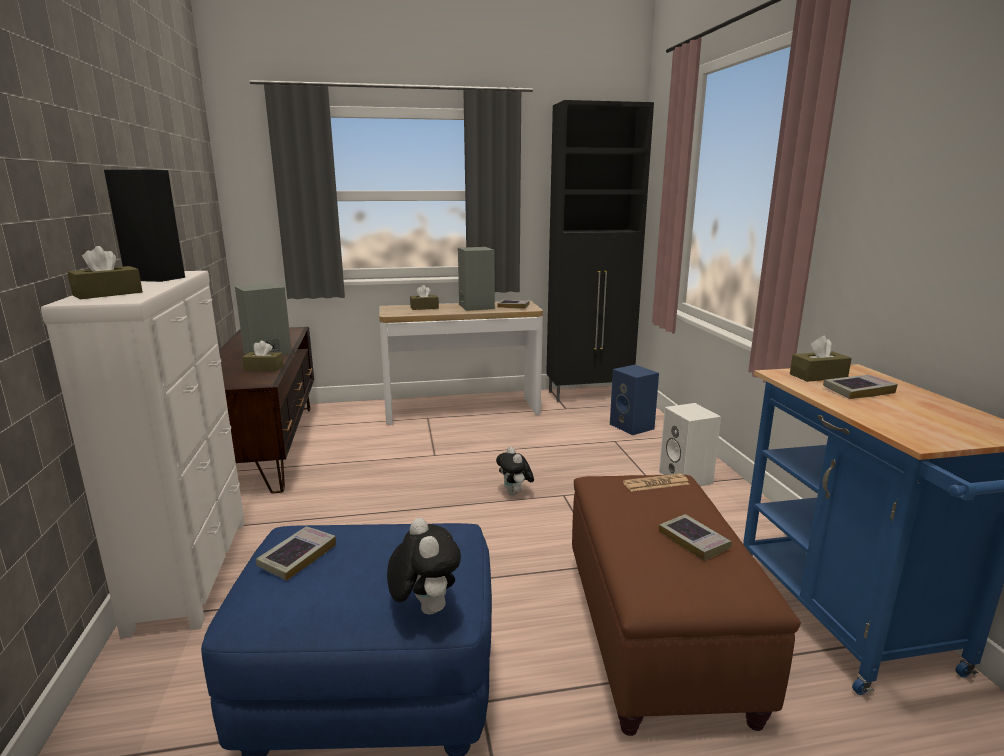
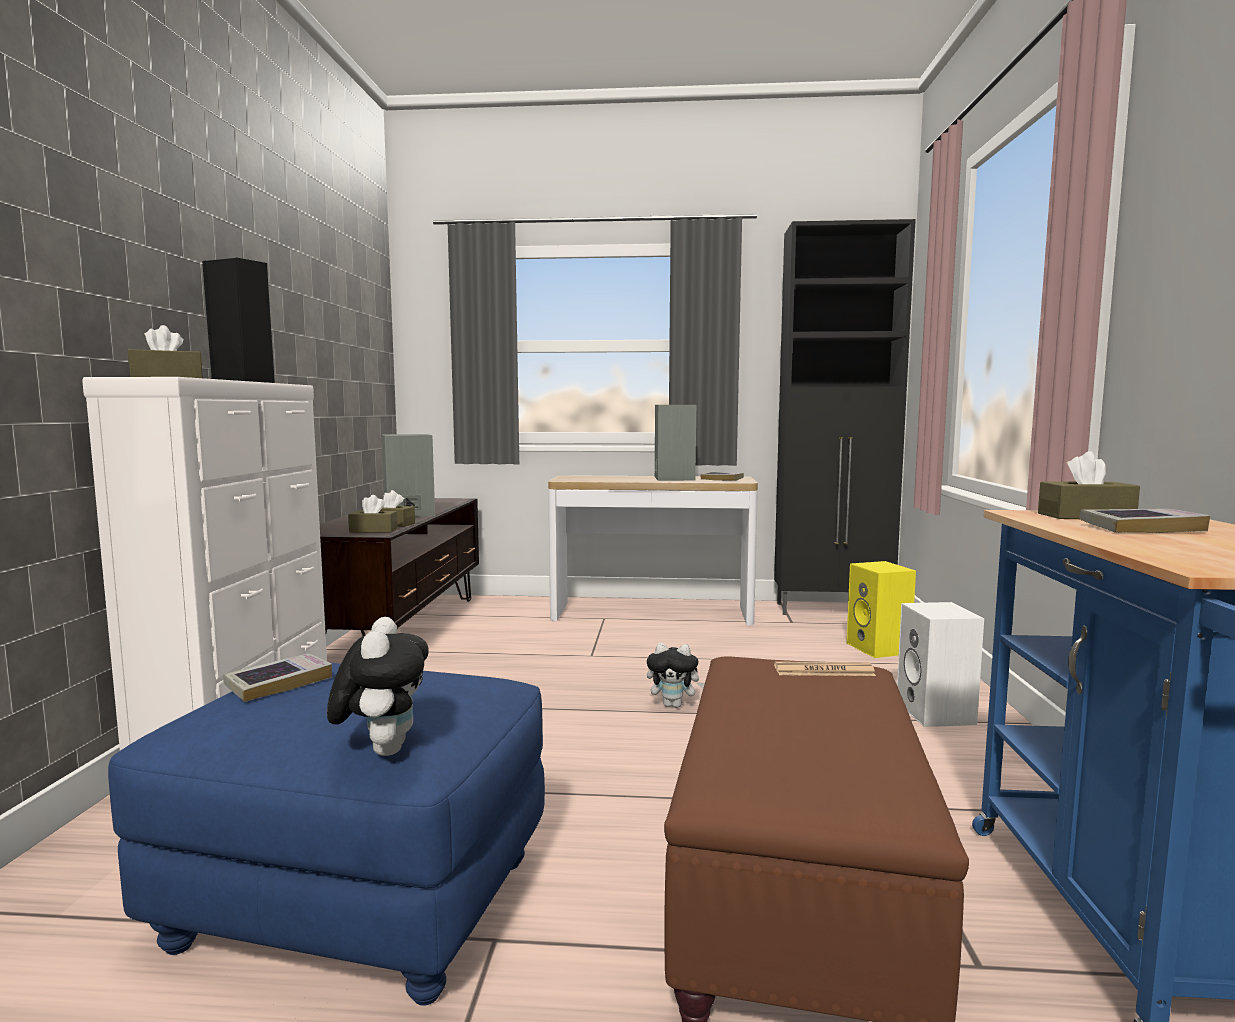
camera: 15 degrees right, 10 degrees down
(424, 308) = (609, 477): brown tissue box -> brown tissue box (373, 530)
(515, 493) = (674, 705): plush toy -> plush toy turned 75 degrees counterclockwise
(633, 427) = (880, 649): blue speaker -> yellow speaker
(693, 541) = (838, 736): book -> none

